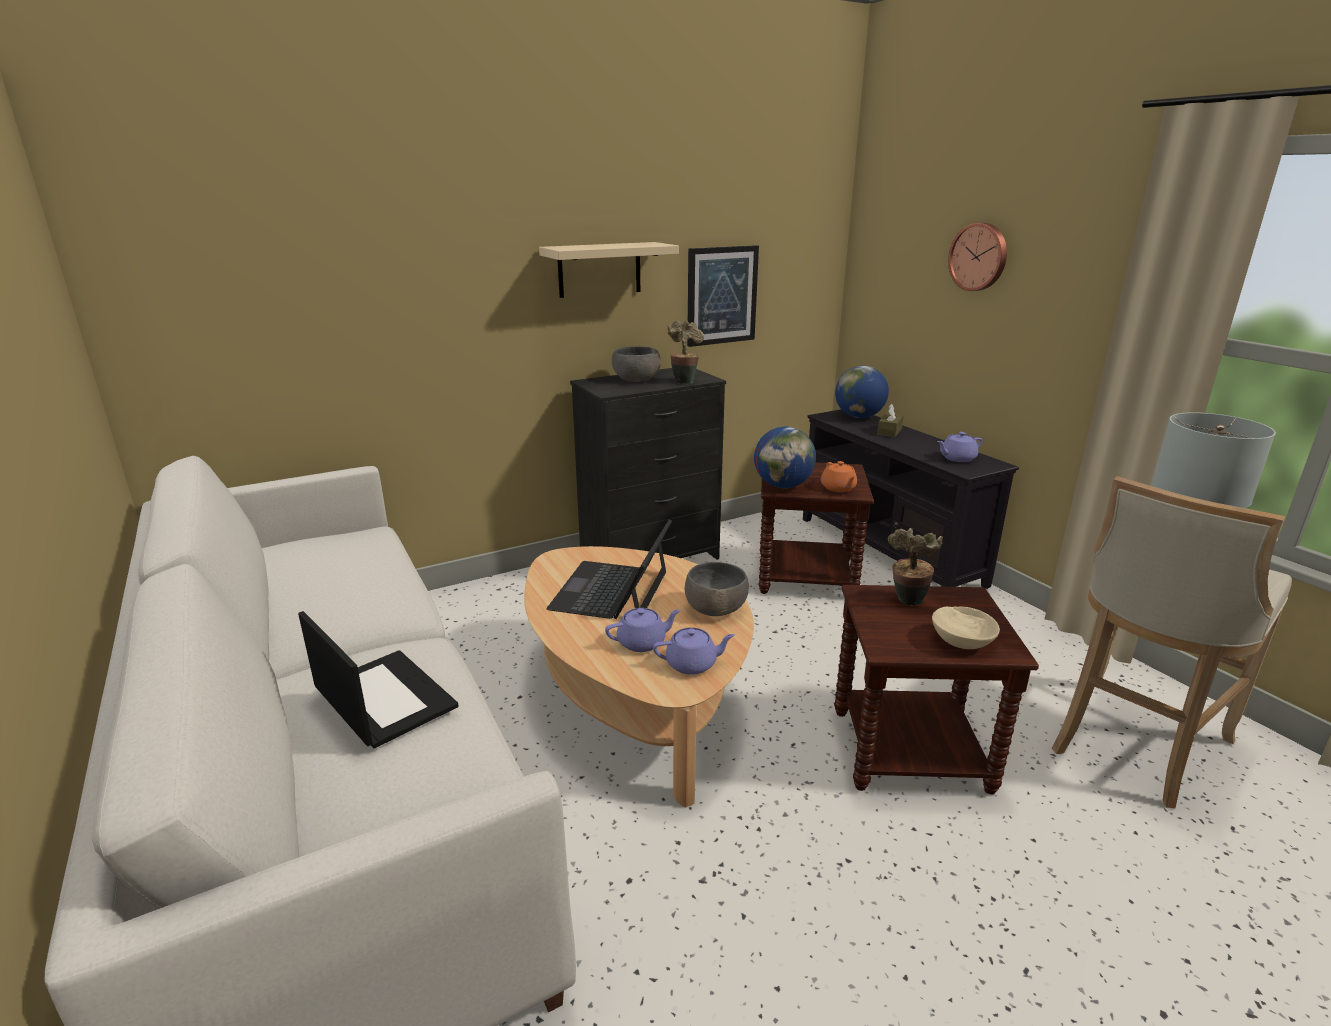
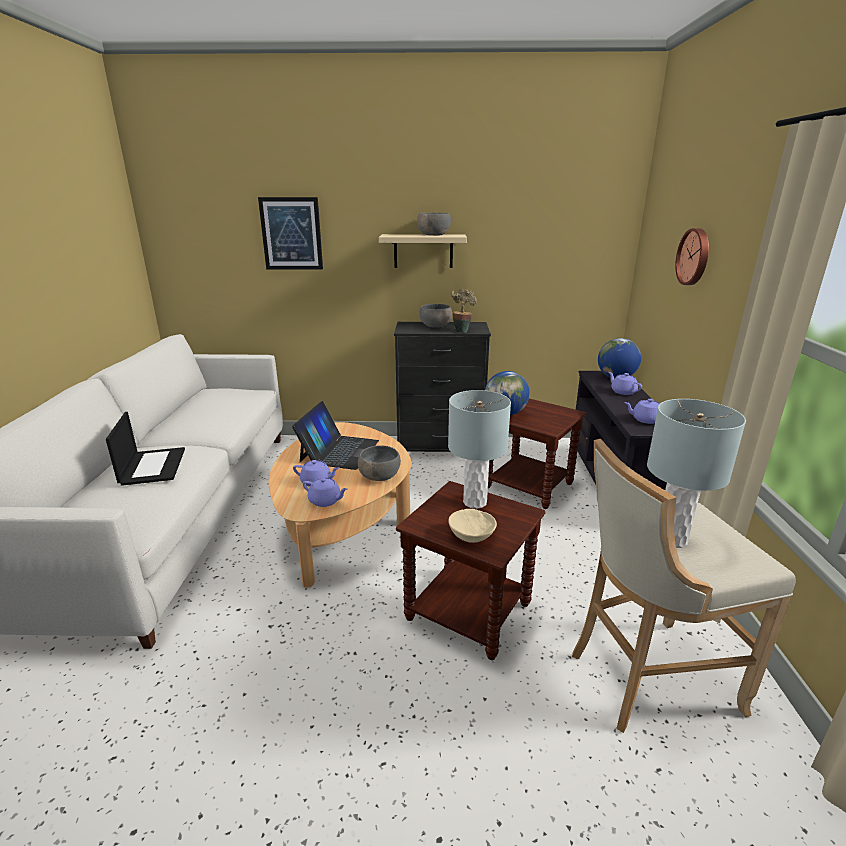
camera: 30 degrees right, 0 degrees up
(611, 590) = (339, 451): laptop -> laptop turned 150 degrees clockwise
(622, 244) = (433, 235): none -> grey bowl
(721, 295) = (518, 275): picture -> picture (291, 234)
(838, 488) = (542, 423): orange teapot -> none
(889, 431) = (623, 392): brown tissue box -> purple teapot
(907, 601) = (474, 502): potted plant -> grey table lamp

